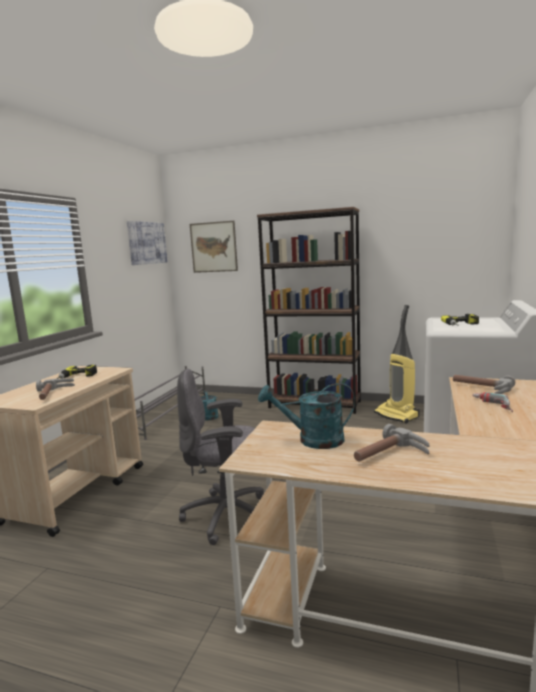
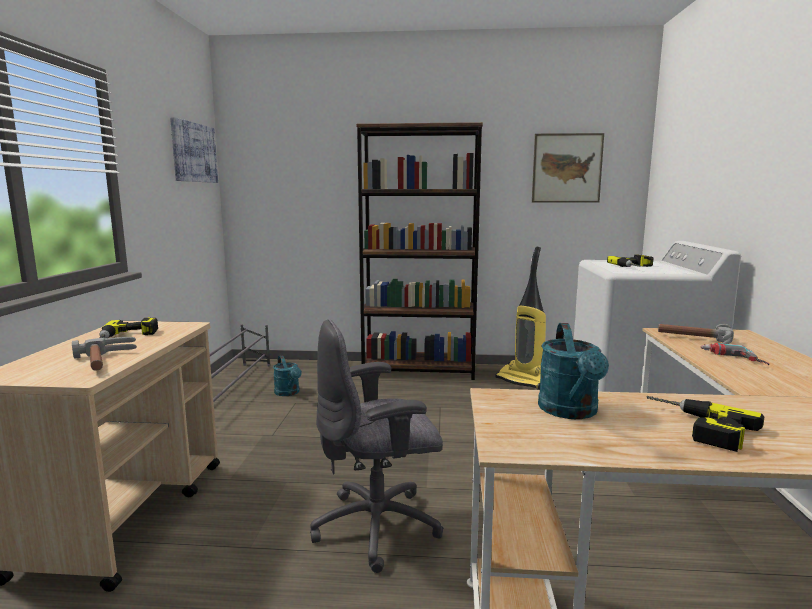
camera: 15 degrees left, 0 degrees up
(213, 247) = (284, 165): picture -> picture (567, 168)
(312, 440) = (570, 412): turquoise watering can -> turquoise watering can turned 75 degrees counterclockwise
(390, 456) = (695, 427): hammer -> power drill

